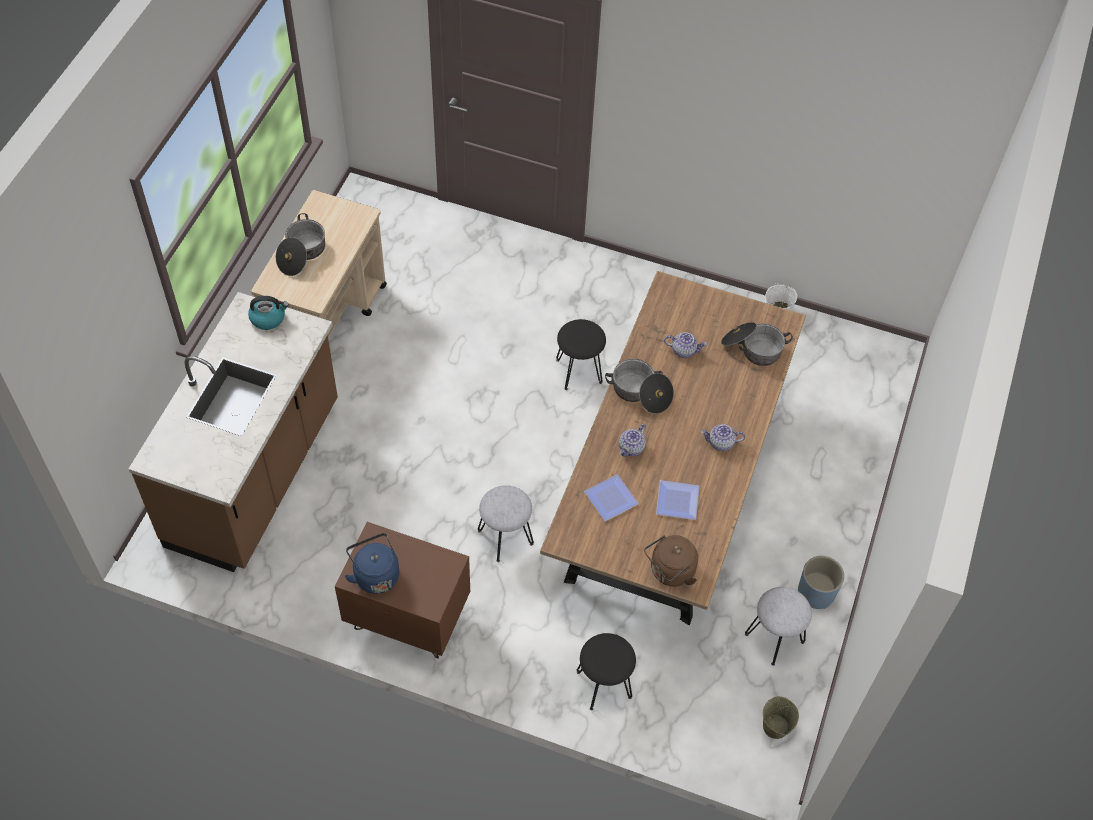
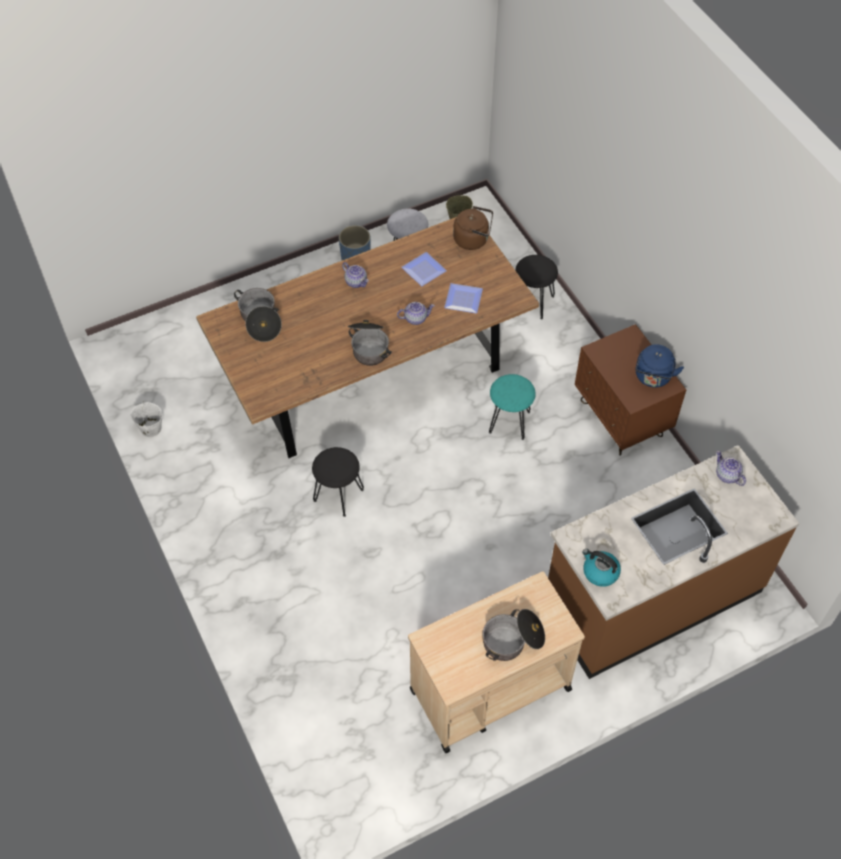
camera: 135 degrees left, 0 degrees up
(505, 537) = (509, 422): grey stool -> turquoise stool
(684, 350) = (306, 352): teapot -> teapot (727, 475)

